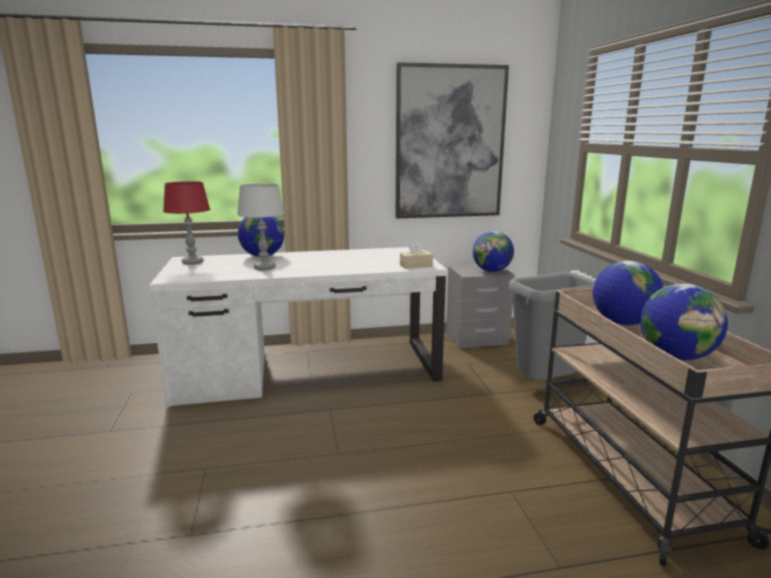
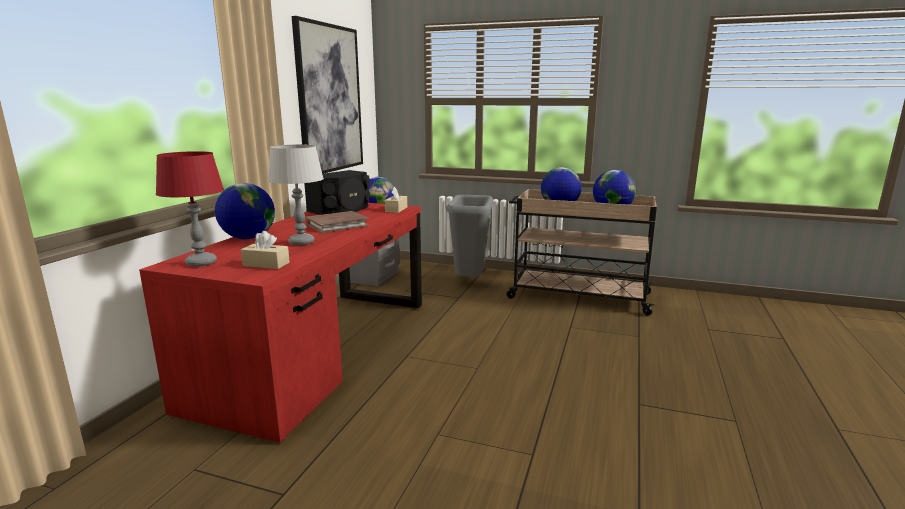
camera: 60 degrees left, 0 degrees up
(199, 274) = (266, 264): none -> beige tissue box
(308, 371) = (321, 350): white desk -> red desk
(329, 264) = (337, 225): none -> brown book
(386, 254) = (341, 209): none -> black speaker

